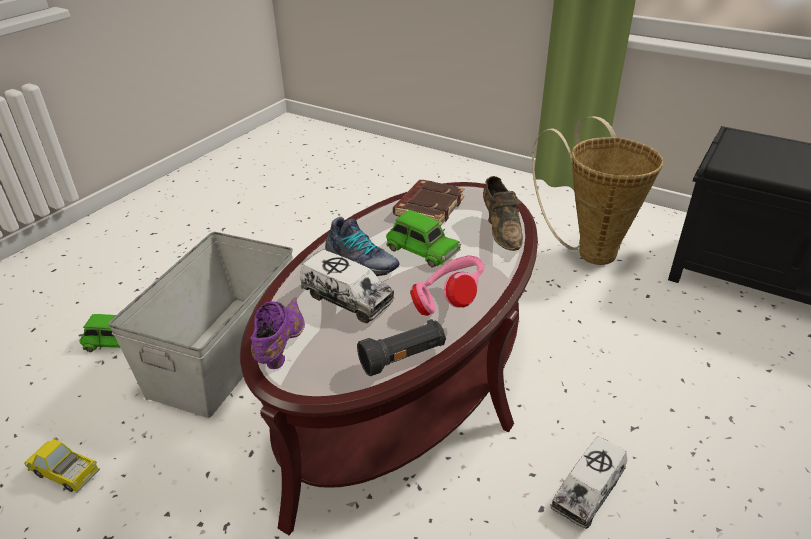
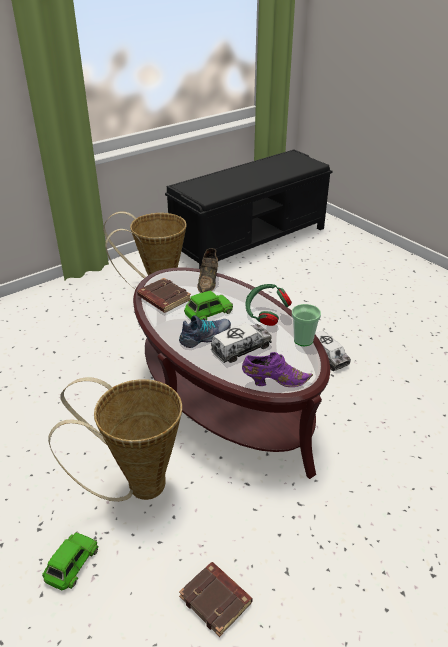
camera: 70 degrees left, 0 degrees up
(65, 473) = (216, 600): toy truck -> brown book
(225, 352) = (137, 485): grey storage box -> basket
(280, 347) = (273, 382): purple shoe -> purple shoe turned 150 degrees clockwise
(403, 358) = (303, 340): black flashlight -> cup
(449, 303) = (265, 316): pink headphones -> green headphones
(501, 230) = (208, 281): brown shoe -> brown shoe turned 90 degrees clockwise

